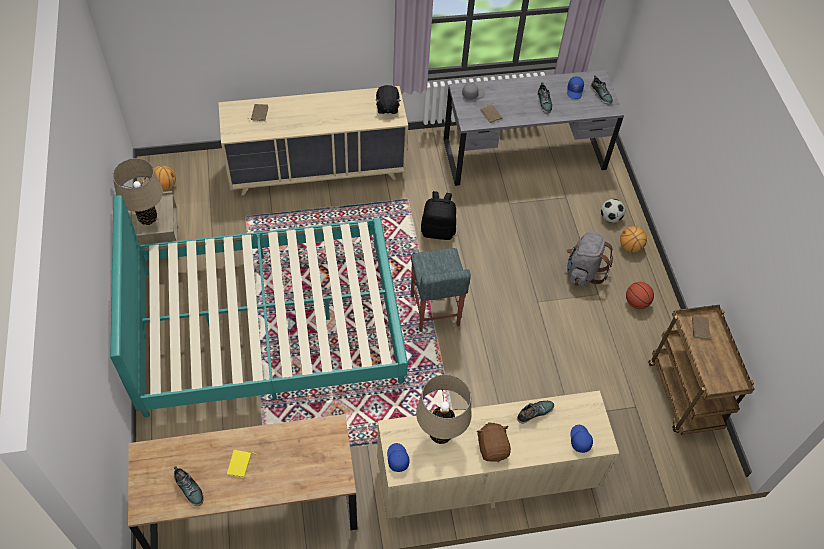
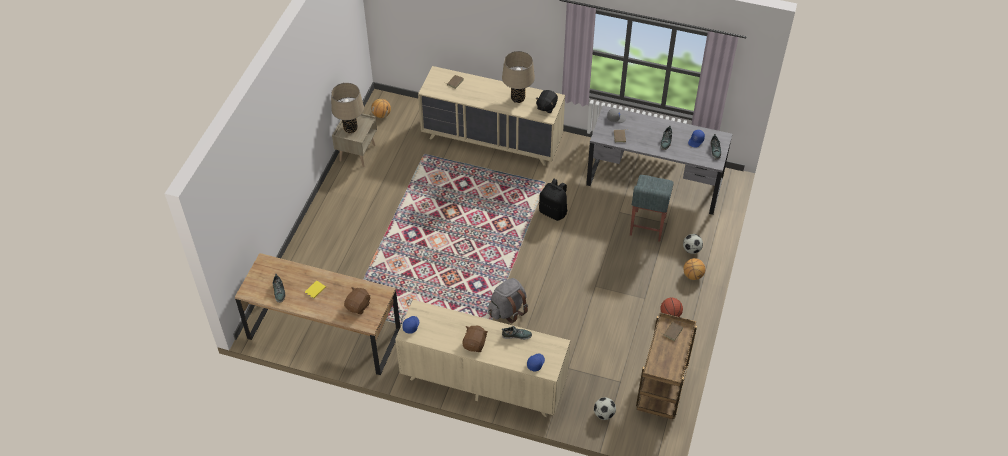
camera: 30 degrees right, 5 degrees down
(268, 325) = (397, 230): turquoise bed -> none
(311, 461) = (358, 306): none -> brown plush toy
(434, 311) = (516, 264): grey stool -> grey stool (647, 226)
(440, 434) = (447, 323): beige table lamp -> beige table lamp (518, 98)
(583, 271) = (643, 278): grey backpack -> grey backpack (507, 310)
(643, 455) = (604, 414): none -> football

